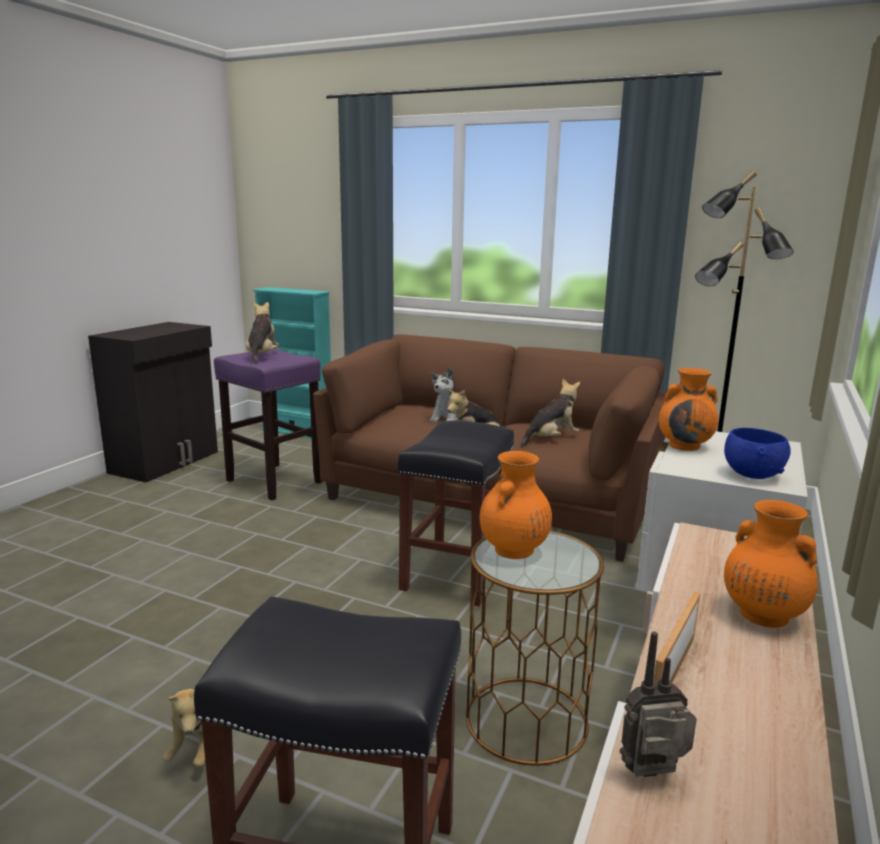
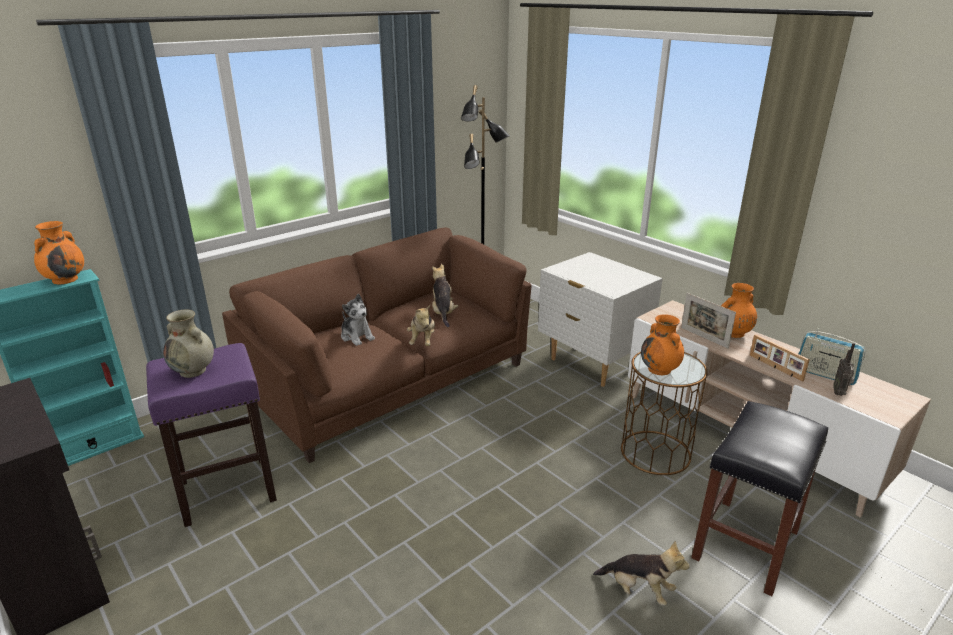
camera: 65 degrees left, 10 degrees up
(262, 356) = (193, 371): plush toy -> beige vase
(456, 573) = (491, 431): black stool -> none
(685, 445) = (579, 278): orange vase -> orange vase (66, 279)
(693, 584) = (704, 337): none -> picture frame
(730, 752) = (824, 374): none -> radio
(752, 474) = (630, 278): blue bowl -> none

